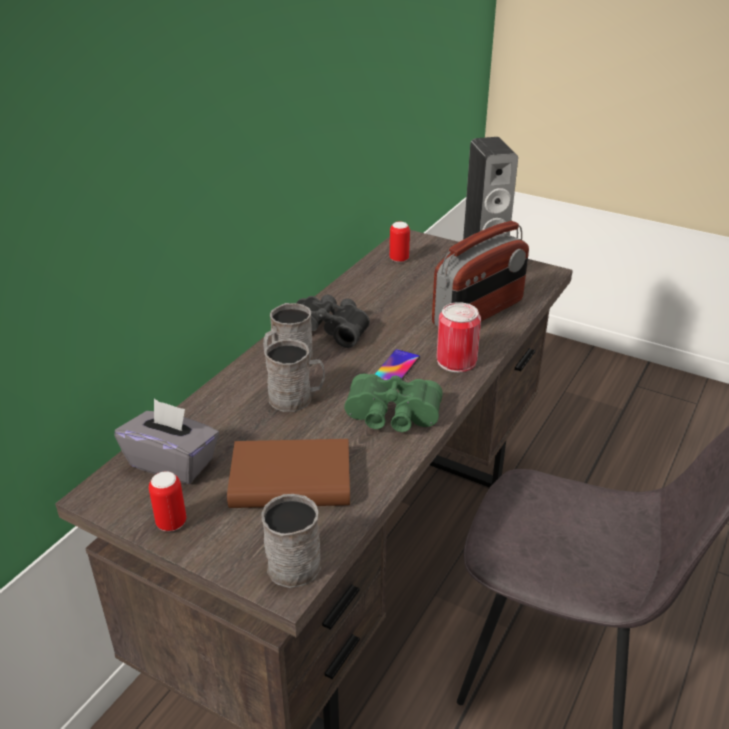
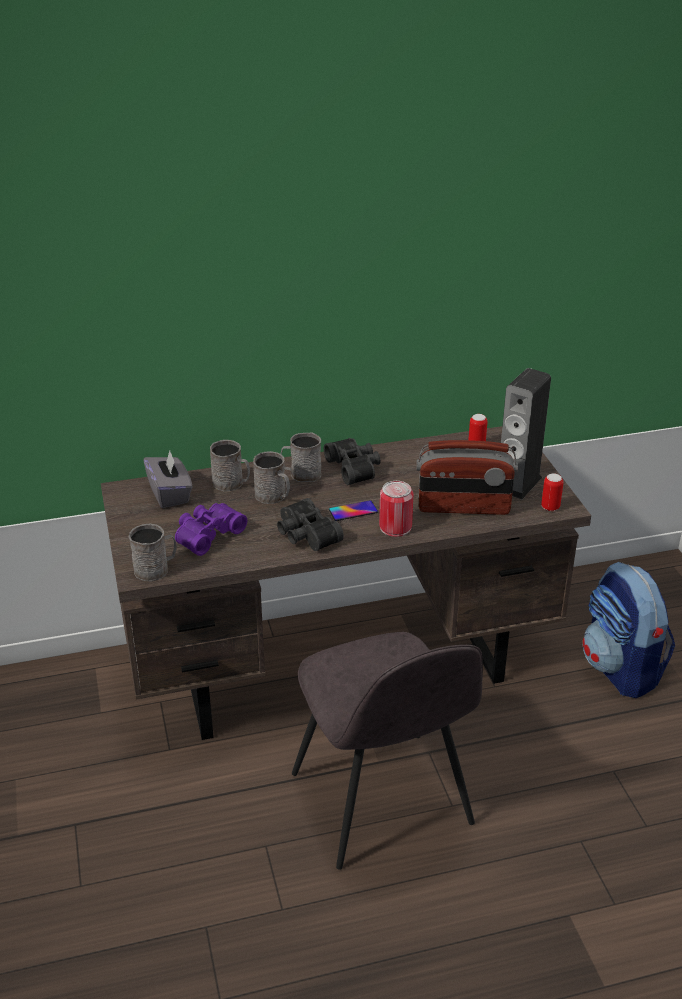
camera: 45 degrees right, 0 degrees up
(171, 523) = (131, 520): can -> can (550, 507)
(229, 410) = (232, 483): none -> grey mug
(291, 480) = (207, 534): brown book -> purple binoculars
(392, 417) = (305, 535): green binoculars -> black binoculars
(557, 419) = (621, 669): none -> backpack

